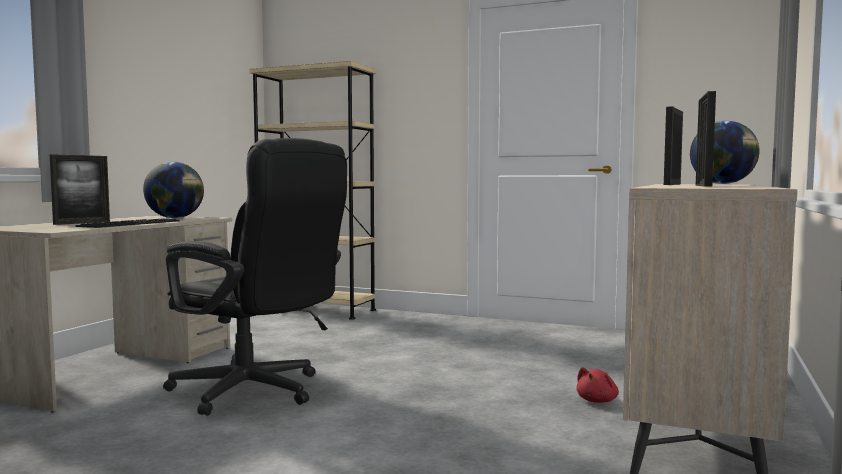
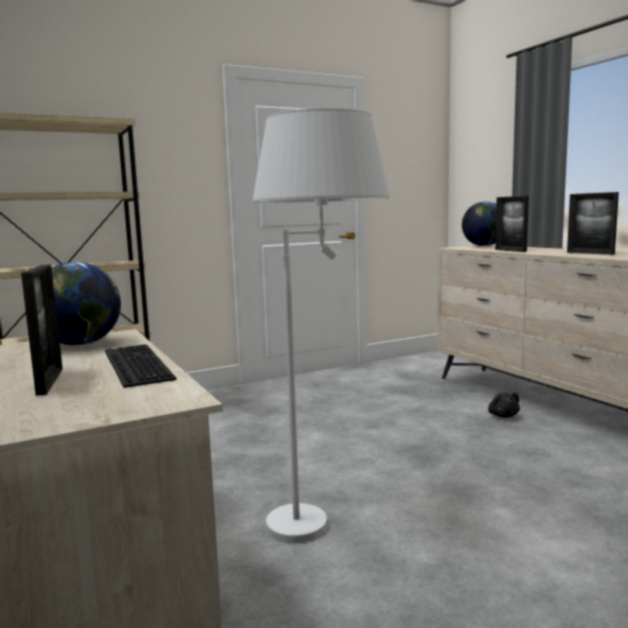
camera: 50 degrees left, 5 degrees up
(257, 392) = (329, 519): black office chair -> white floor lamp
(597, 401) = (503, 415): red plush toy -> black plush toy

